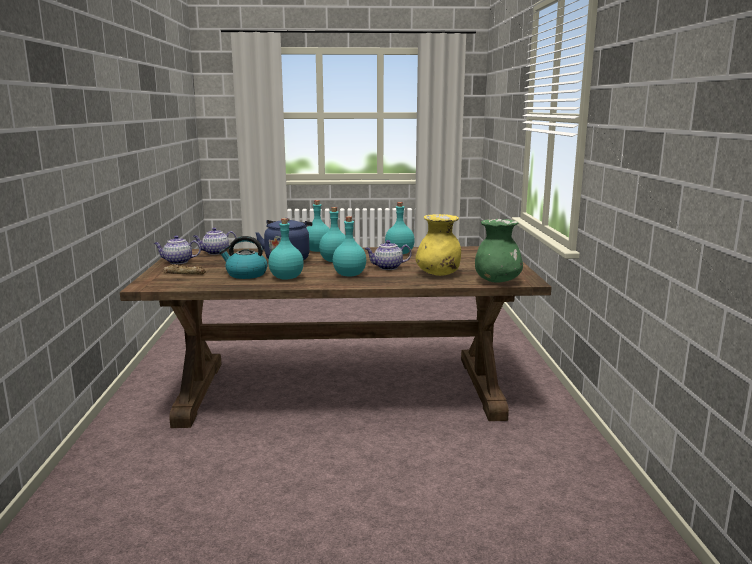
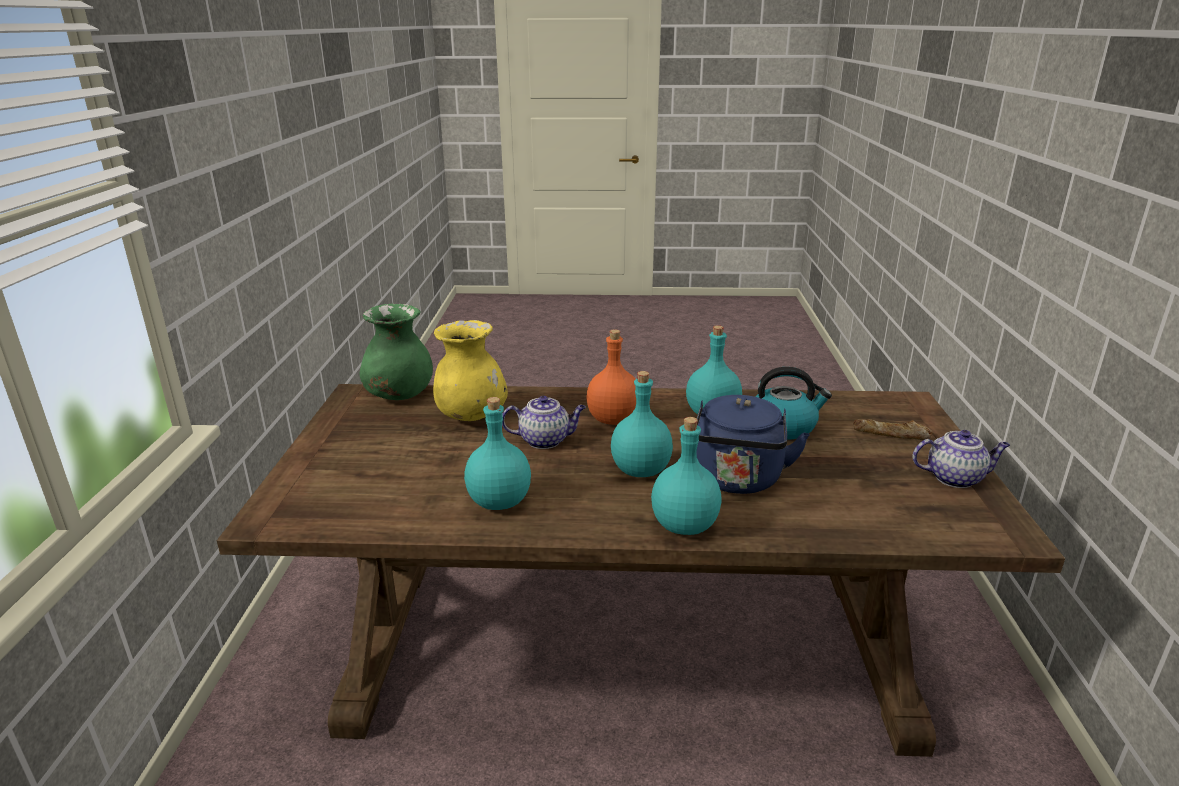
camera: 175 degrees left, 10 degrees up
(215, 253) = (924, 524): teapot -> none
(349, 275) = (614, 420): turquoise bottle -> orange bottle

